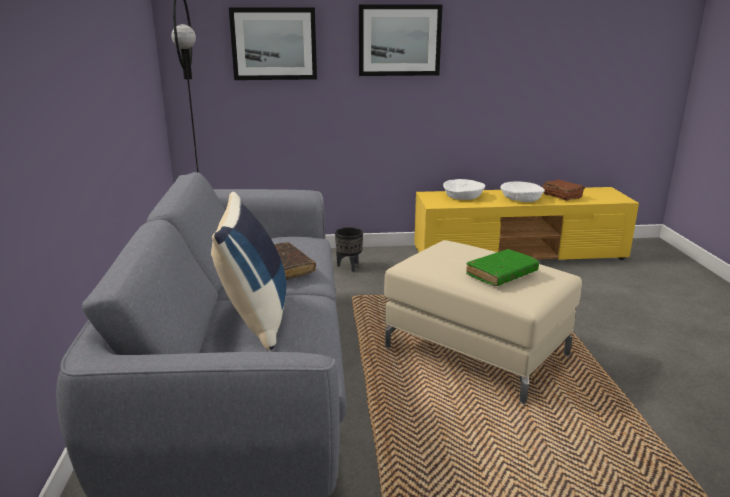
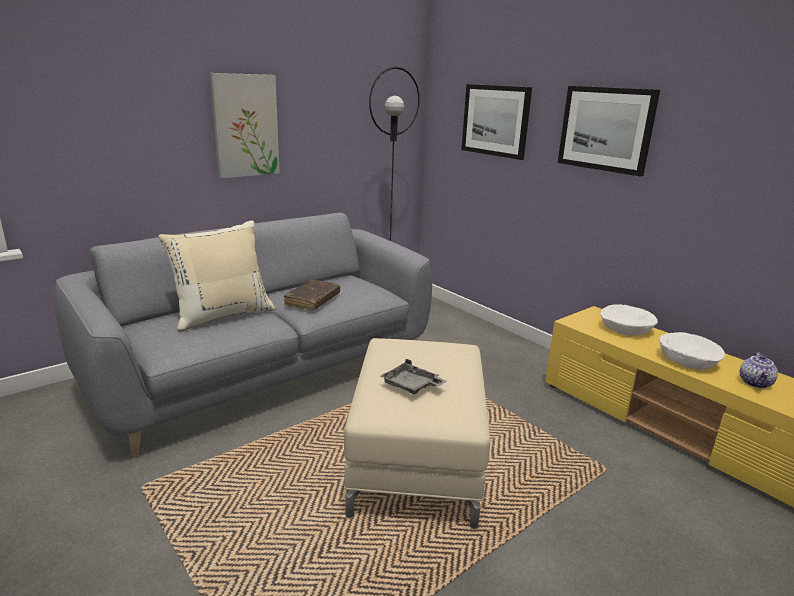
camera: 55 degrees right, 0 degrees up
(81, 79) = (245, 126): none -> picture
(255, 318) = (222, 315): blue pillow -> beige pillow
(349, 266) = (489, 351): black planter -> none
(501, 274) = (411, 386): green book -> grey tray
(561, 196) = (756, 383): brown book -> teapot

